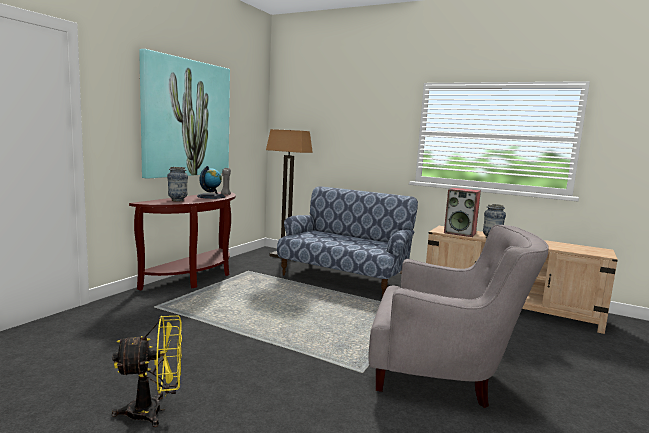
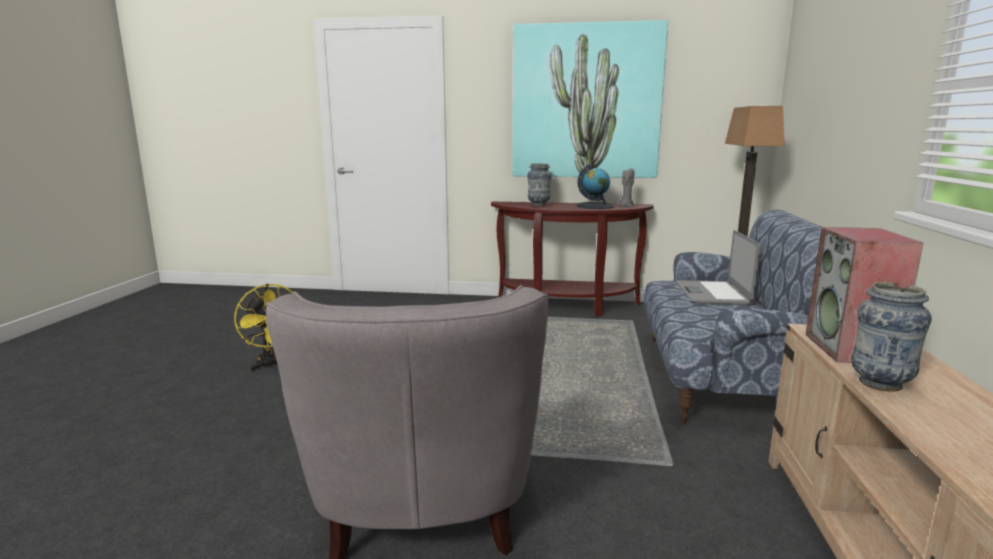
camera: 70 degrees right, 5 degrees up
(324, 235) = (713, 293): none -> laptop

